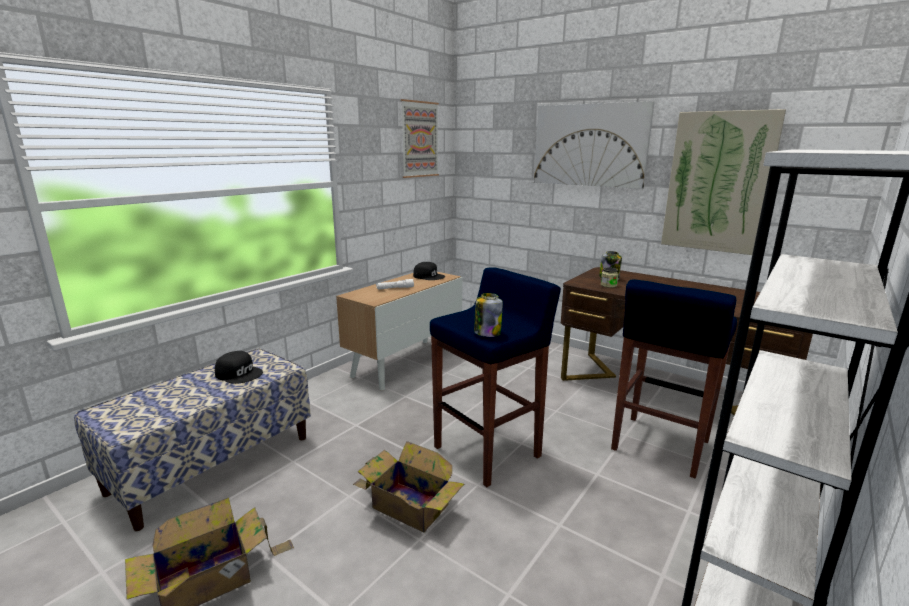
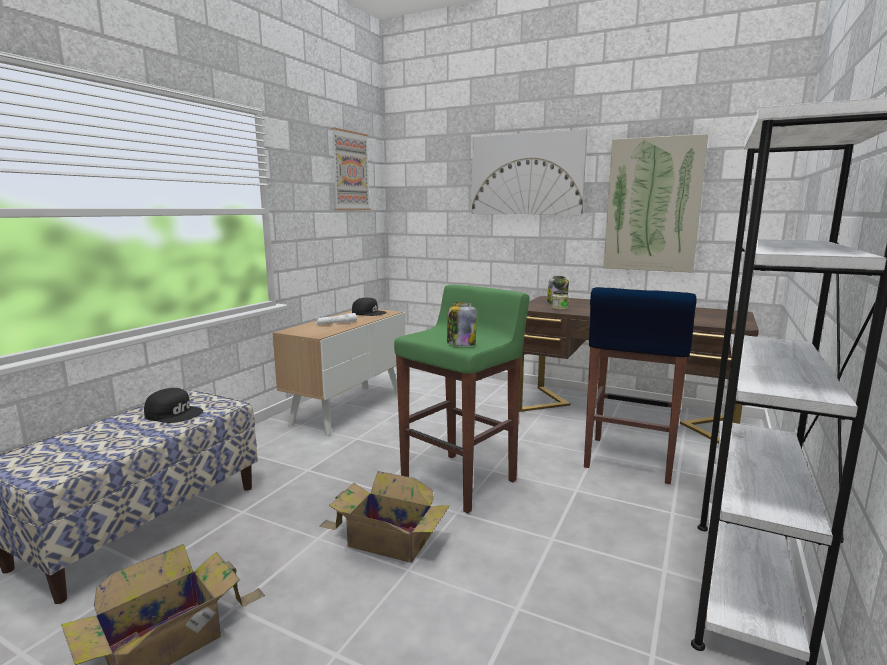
camera: 10 degrees left, 5 degrees down
(488, 451) = (460, 481): blue stool -> green stool

